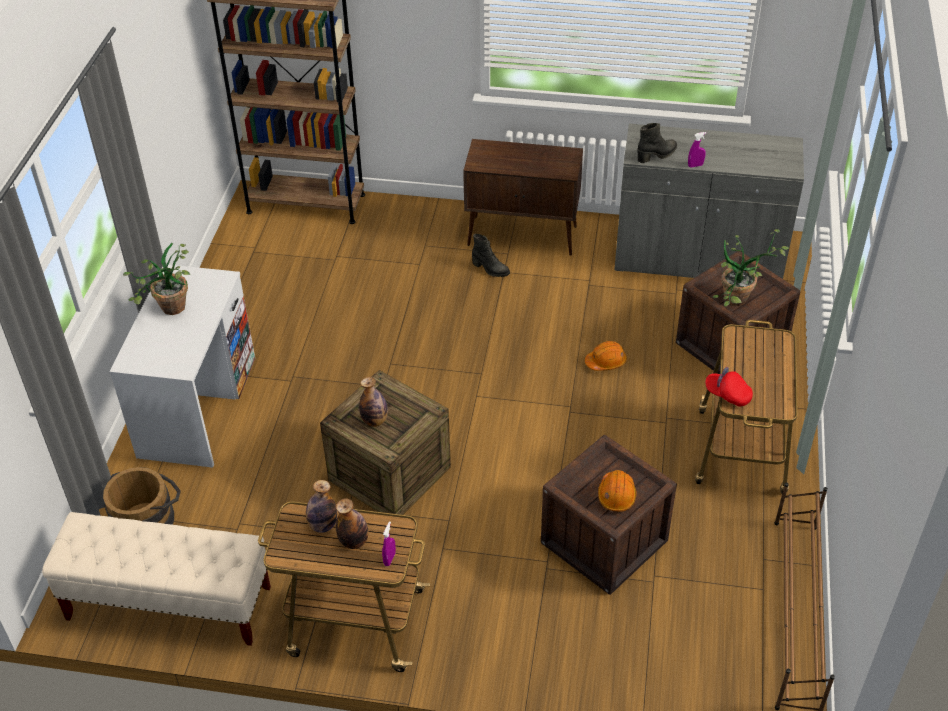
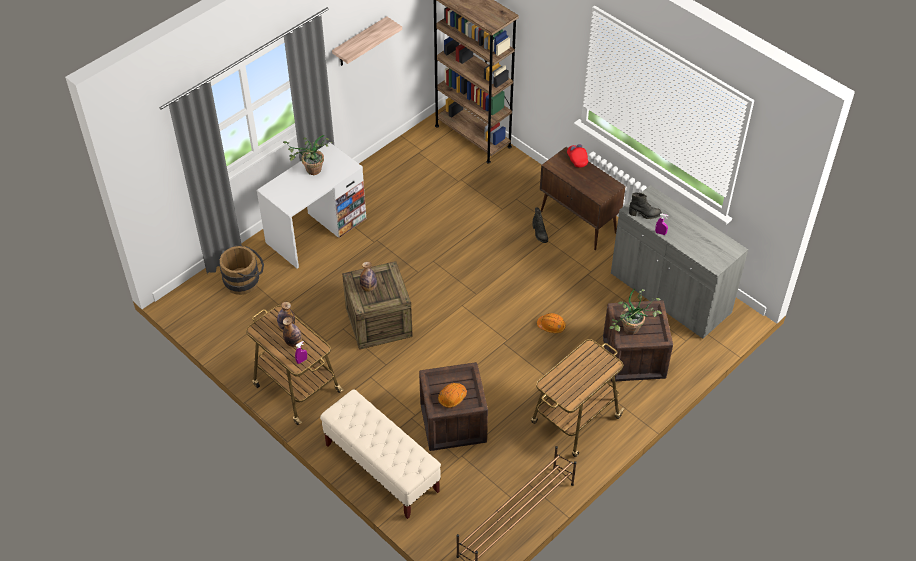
camera: 35 degrees right, 5 degrees up
(147, 95) = (360, 42): none -> shelf
(168, 603) = (222, 327): beige bench -> beige bench (381, 468)
(727, 394) = (548, 377): red cap -> red cap (577, 159)

